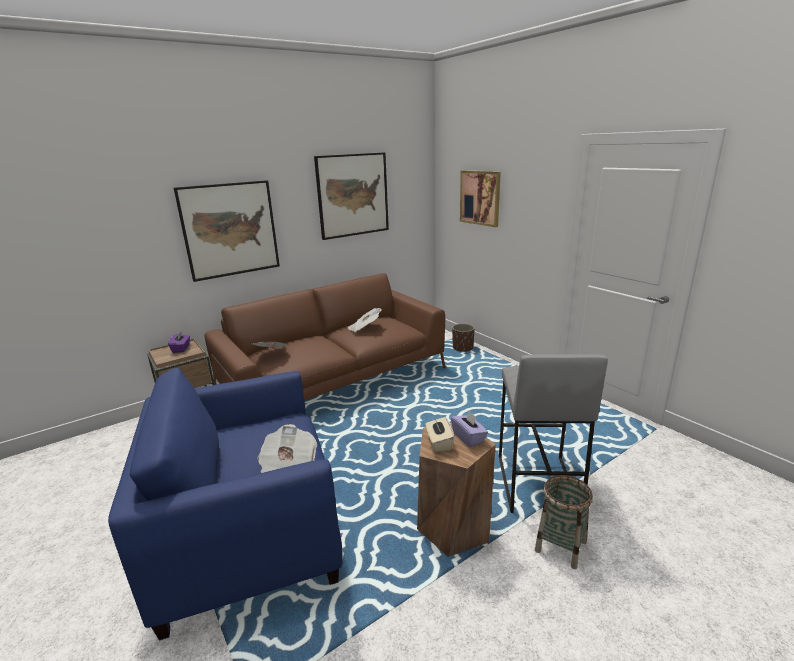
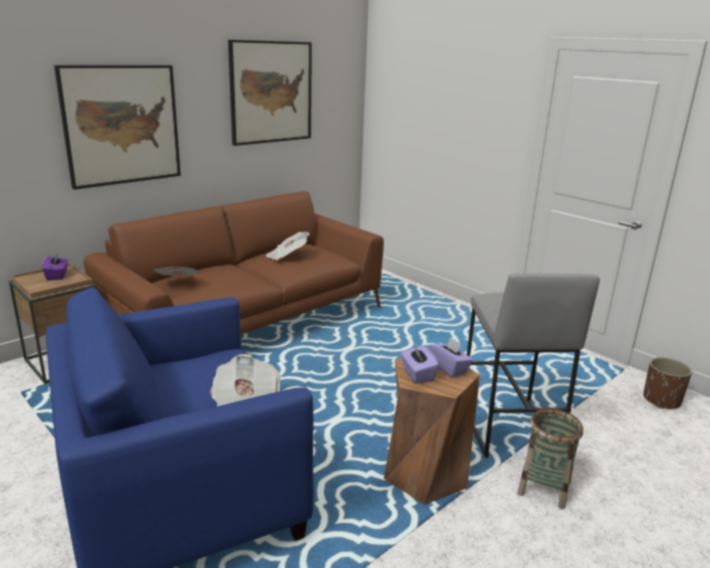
camera: 10 degrees left, 0 degrees up
(439, 443) = (417, 374): beige tissue box -> purple tissue box
(462, 348) = (396, 285): brown planter -> brown planter (661, 400)
(480, 198) = (423, 105): picture -> none

